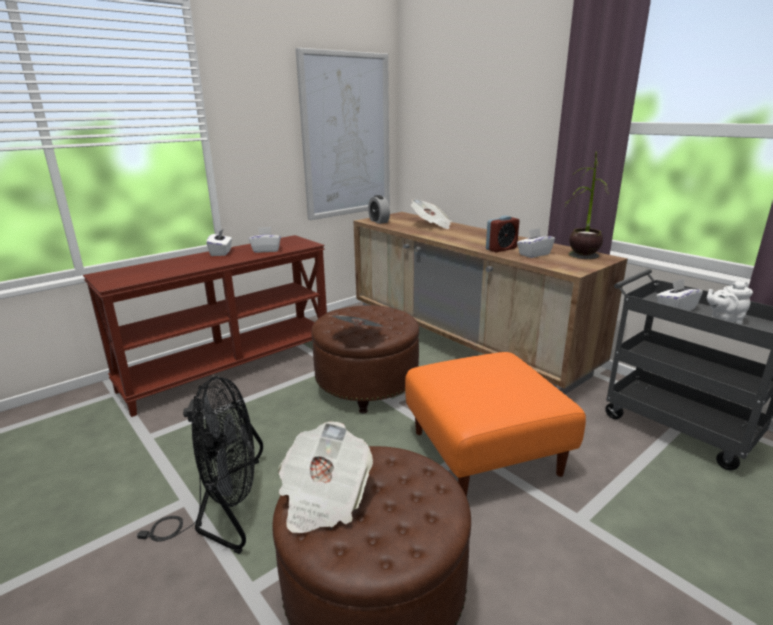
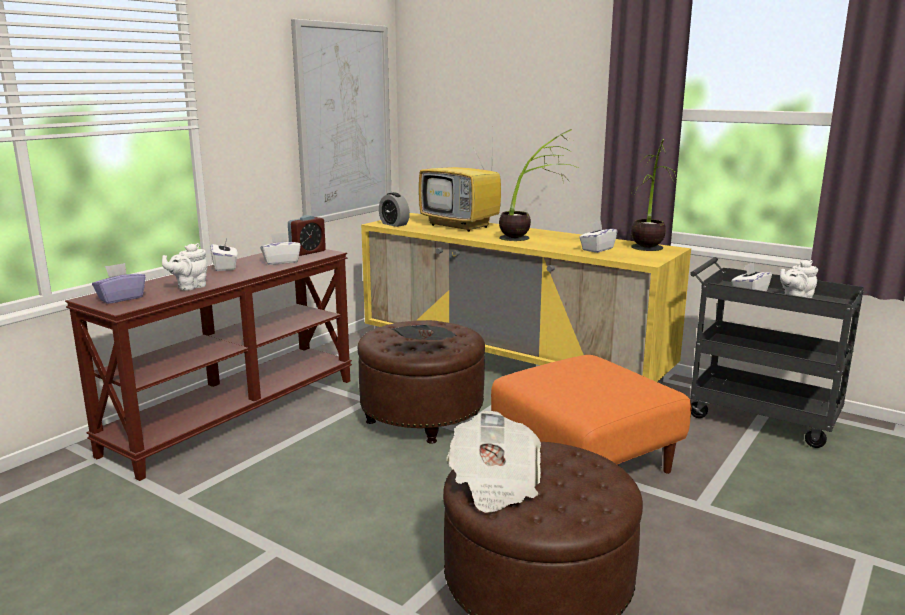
camera: 15 degrees left, 5 degrees down
(120, 276) = (121, 298): none -> purple tissue box
(177, 269) = (189, 287): none -> white teapot
(221, 508) = (323, 550): black fan -> none
(431, 225) = (461, 226): newspaper -> television
(464, 344) = (512, 364): brown tv stand -> yellow tv stand
(483, 238) = (531, 236): none -> potted plant
(501, 249) = (559, 246): alarm clock -> alarm clock (307, 252)

